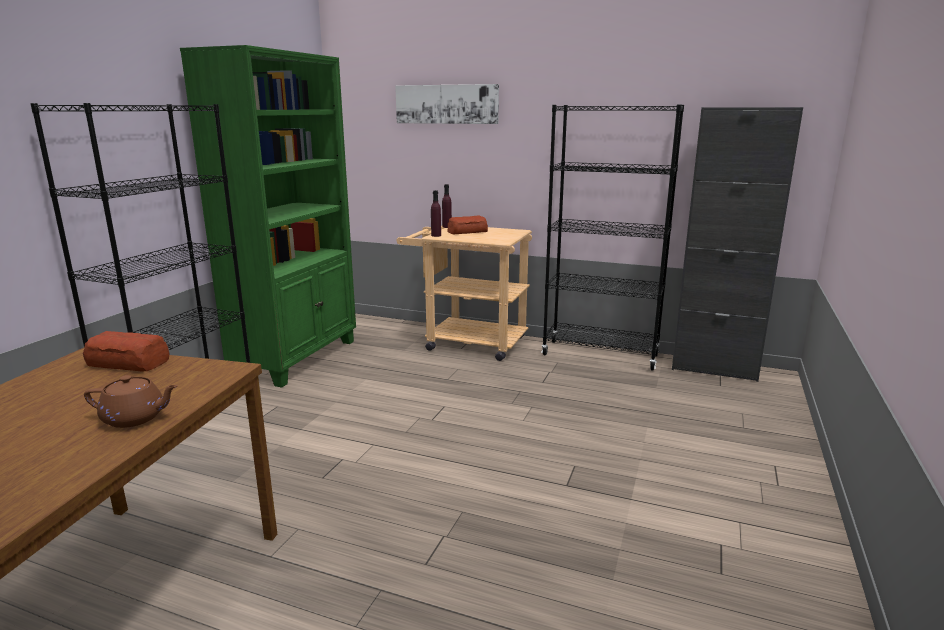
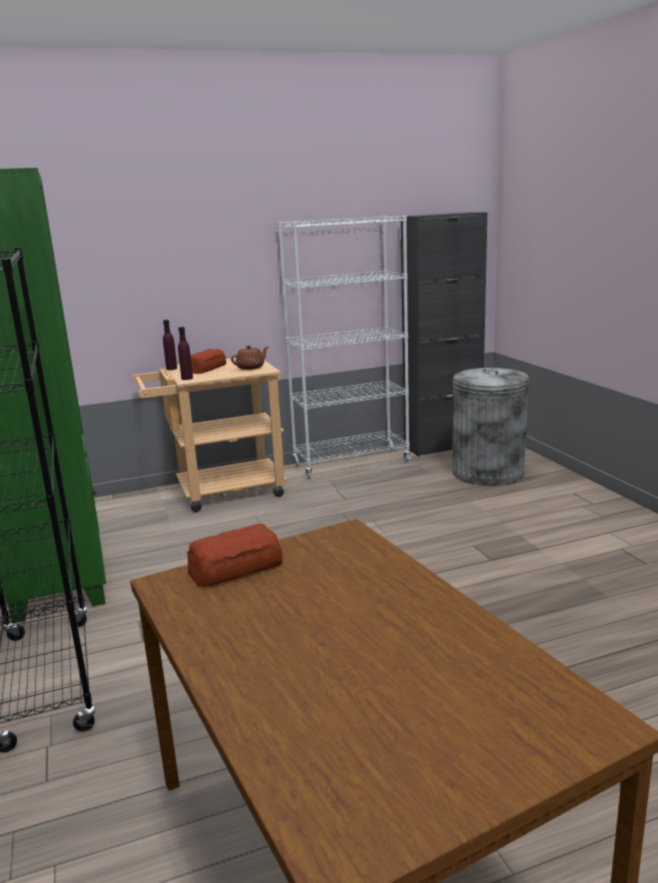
camera: 40 degrees left, 0 degrees up
(135, 418) = (397, 588): brown teapot -> brown teapot (251, 367)
(447, 104) = (140, 228): picture -> none
(600, 355) = (351, 463): black bookcase -> white bookcase
(715, 409) = (488, 472): none -> grey trash can

